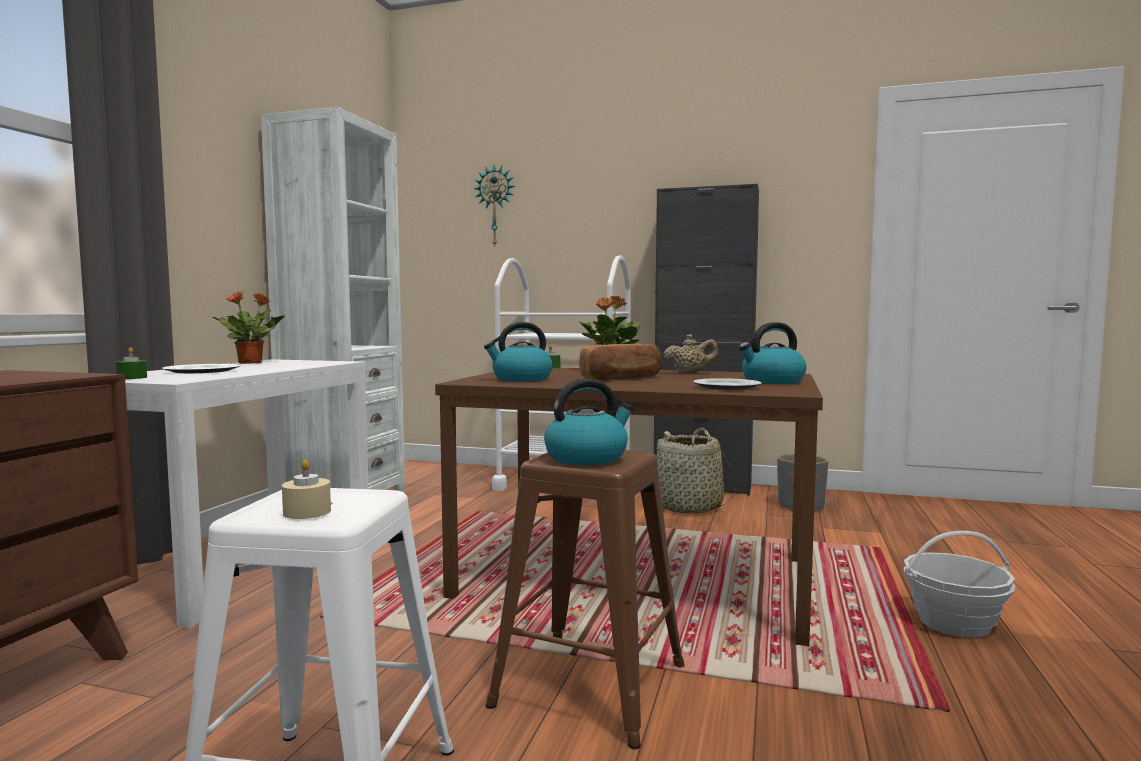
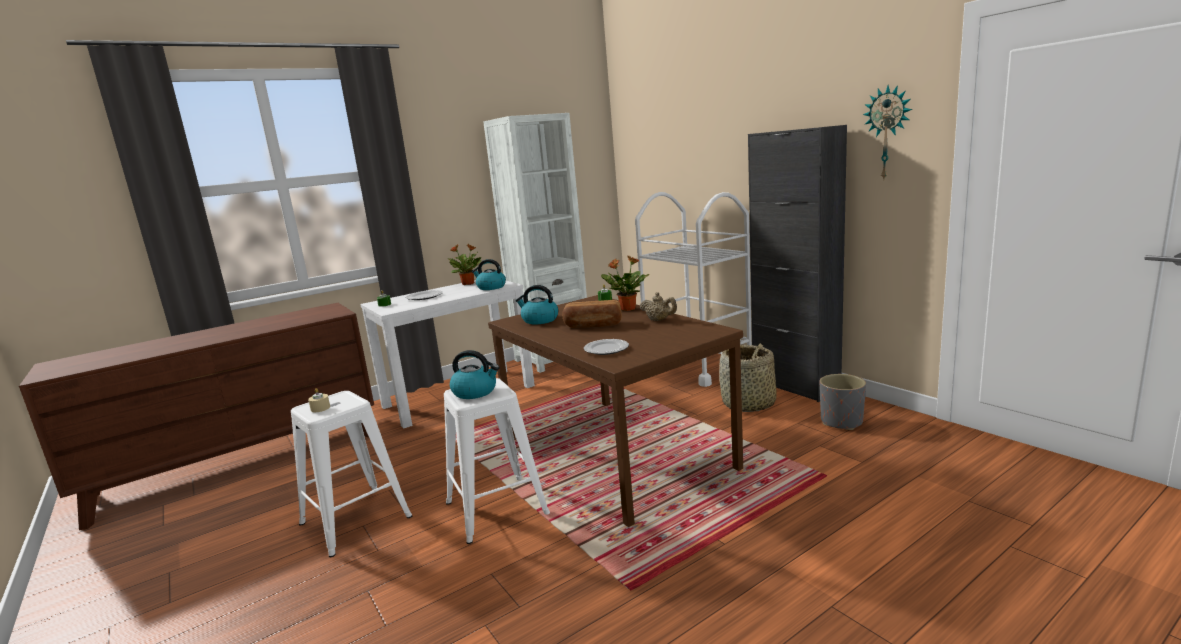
camera: 40 degrees right, 10 degrees up
(495, 206) = (667, 143): wall clock -> wall clock (888, 133)
(587, 686) = (495, 508): brown stool -> white stool
(772, 381) = (663, 343): kettle -> kettle (491, 287)
(954, 623) = (754, 546): basket -> none

